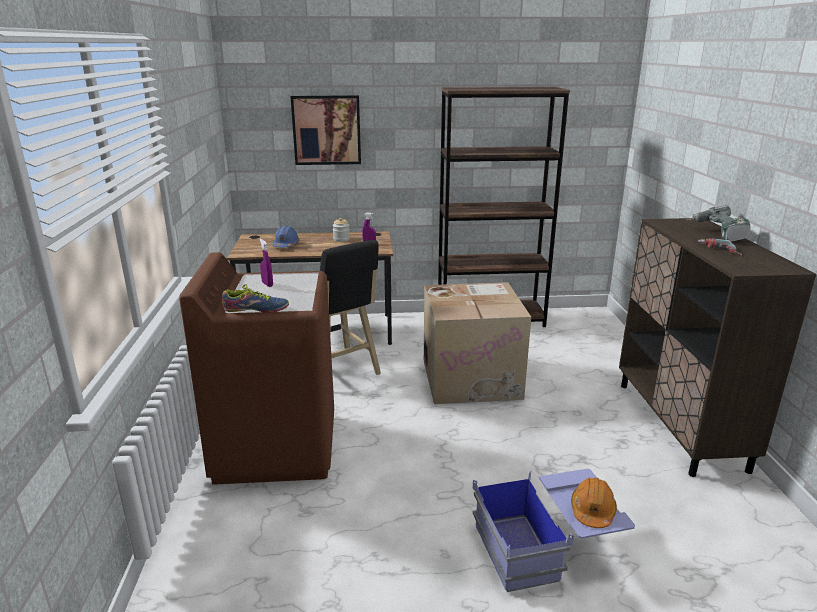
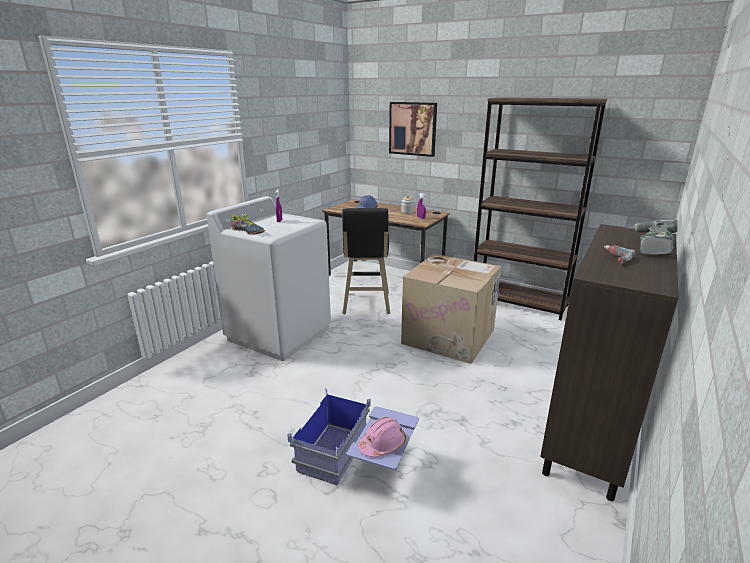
camera: 35 degrees right, 0 degrees up
(276, 446) = (279, 333): brown washing machine -> white washing machine
(592, 511) = (382, 444): orange hard hat -> pink hard hat

